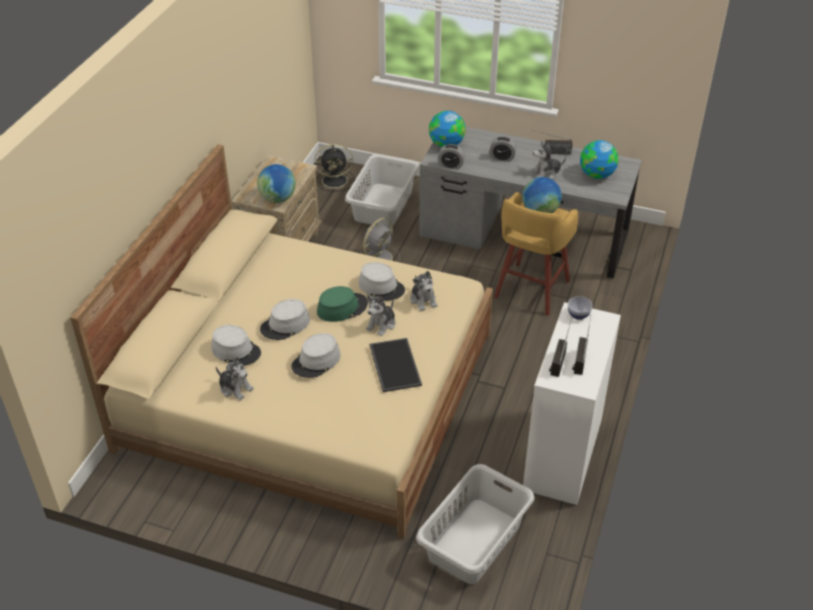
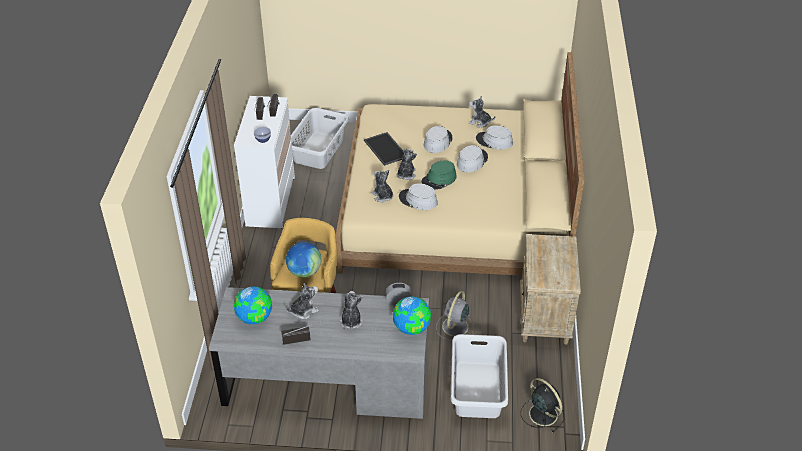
camera: 165 degrees right, 0 degrees up
(278, 199) = (538, 245): globe -> none
(336, 180) = (542, 413): black fan -> black fan turned 75 degrees clockwise
(502, 158) = (351, 321): alarm clock -> plush toy

